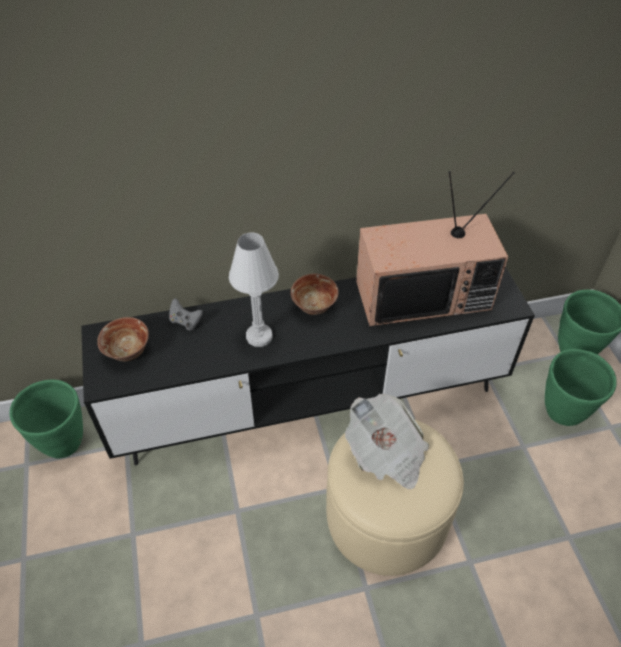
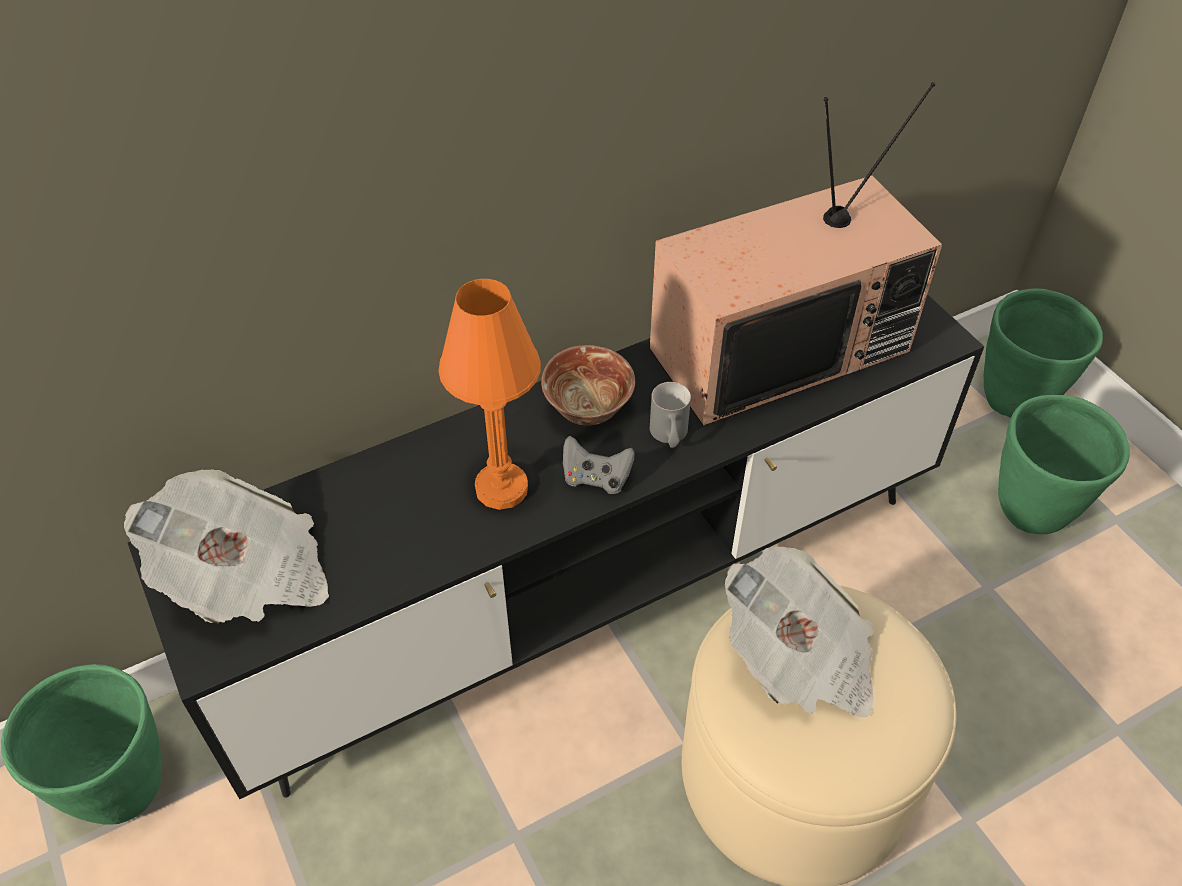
camera: 15 degrees left, 0 degrees up
(128, 352) = (246, 576): bowl -> newspaper
(185, 321) = (345, 489): grey game controller -> grey game controller (596, 478)
(259, 336) = (501, 488): white table lamp -> orange table lamp
(350, 328) = (669, 437): none -> grey mug

